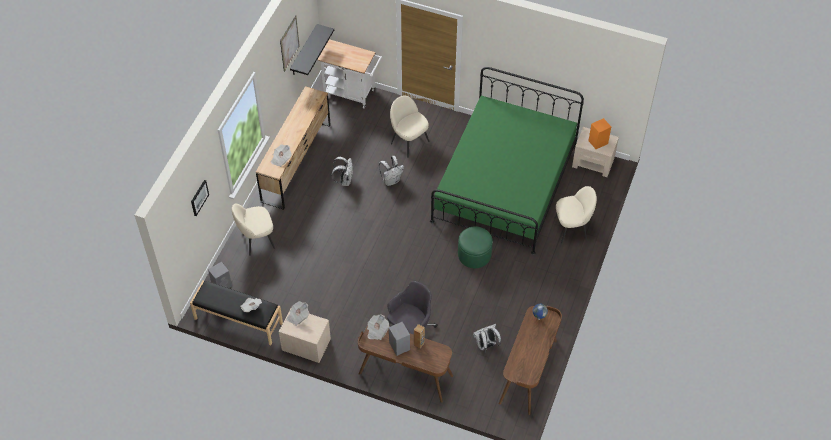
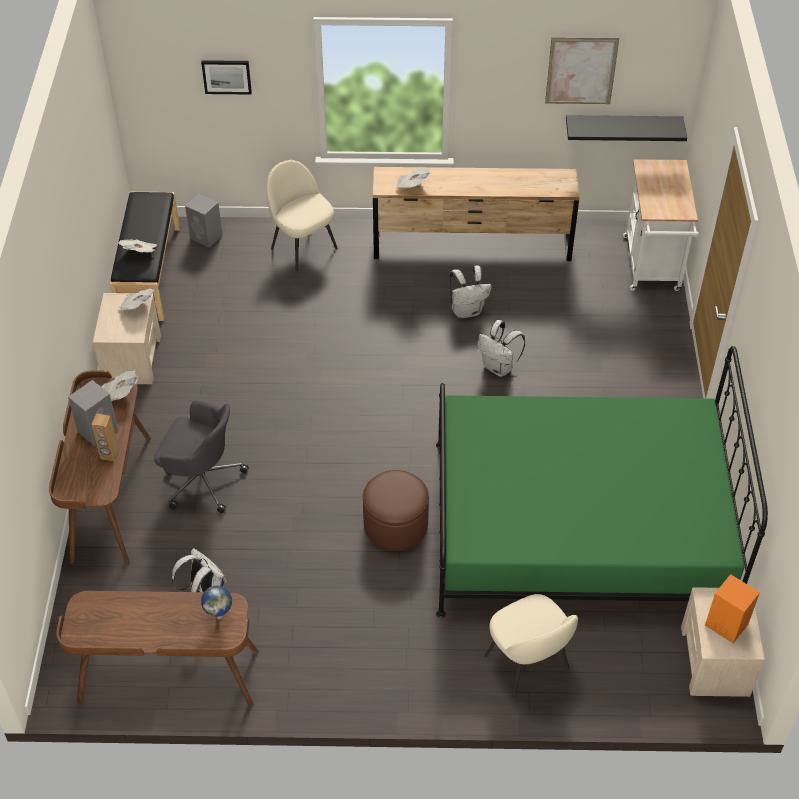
camera: 70 degrees right, 5 degrees down
(409, 142) = (595, 367): beige chair -> none
(474, 254) = (395, 525): green ottoman -> brown ottoman

